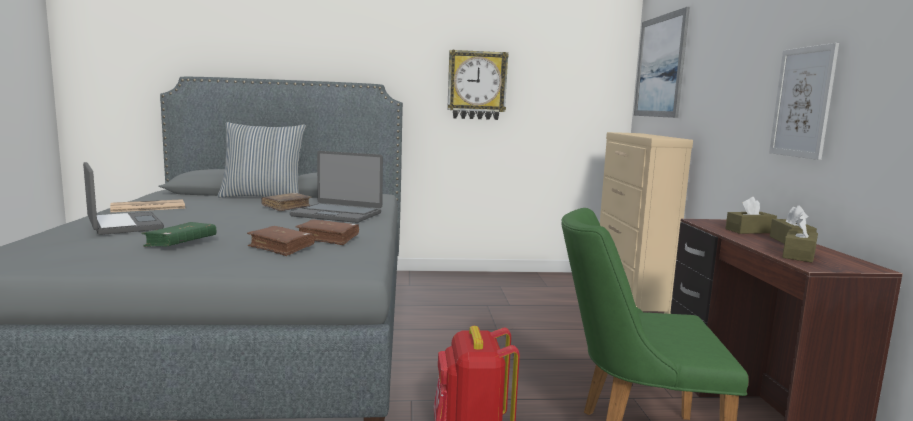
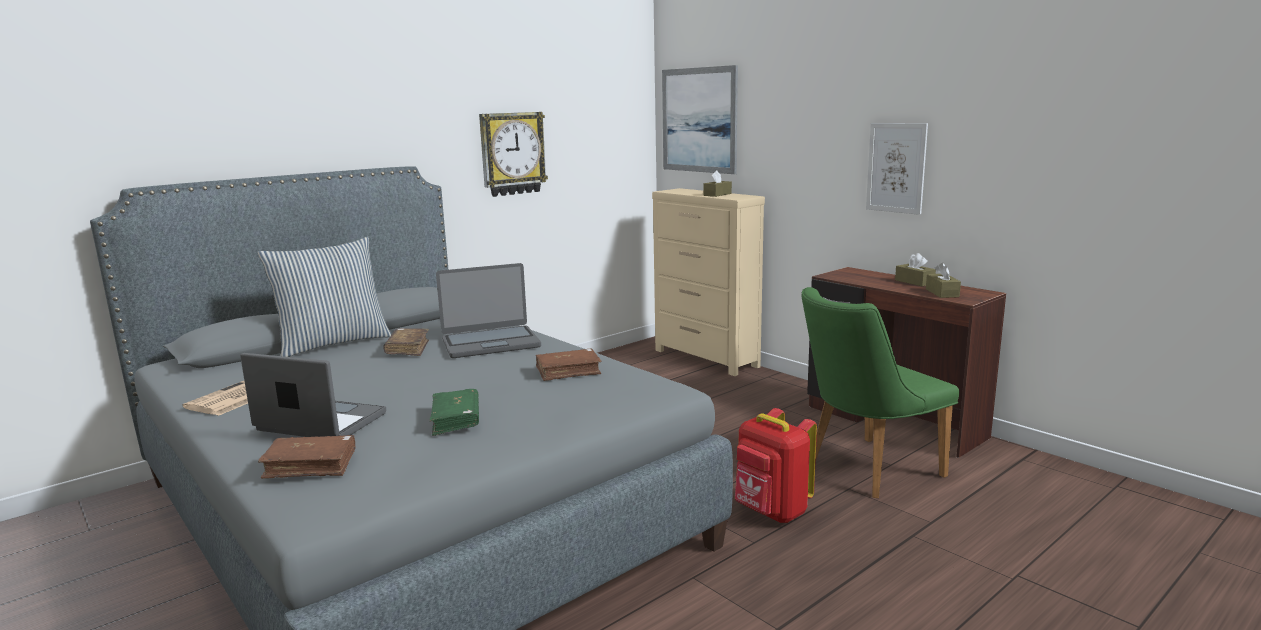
camera: 35 degrees left, 5 degrees up
(281, 247) = (559, 393): brown book -> brown book (311, 466)
(749, 231) = (875, 278): brown tissue box -> brown tissue box (717, 194)

